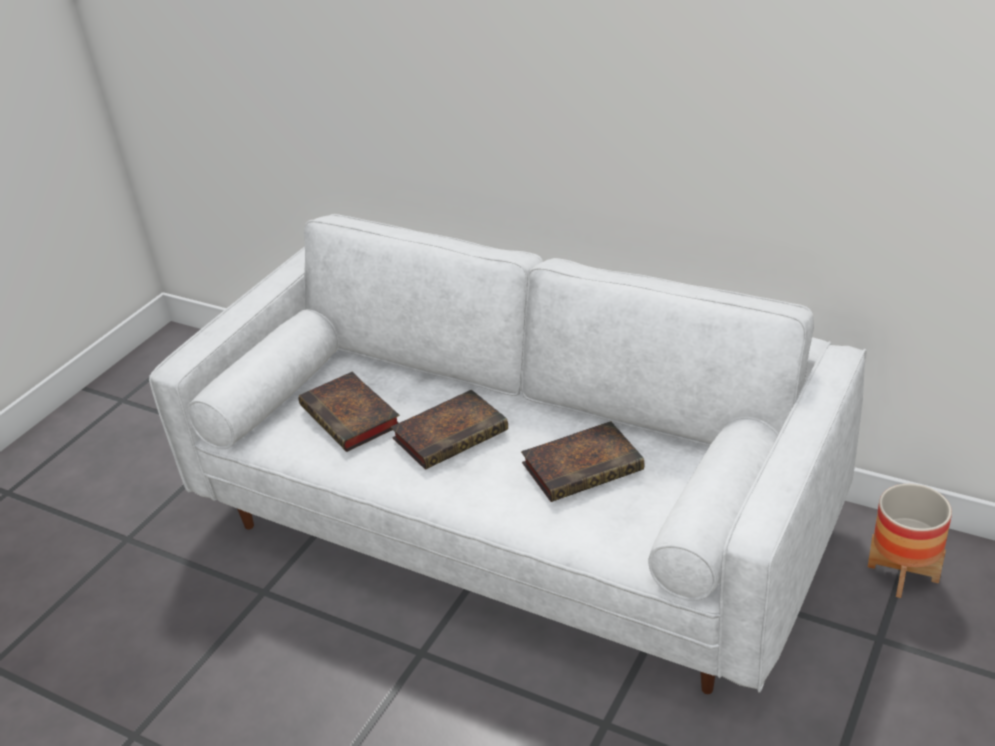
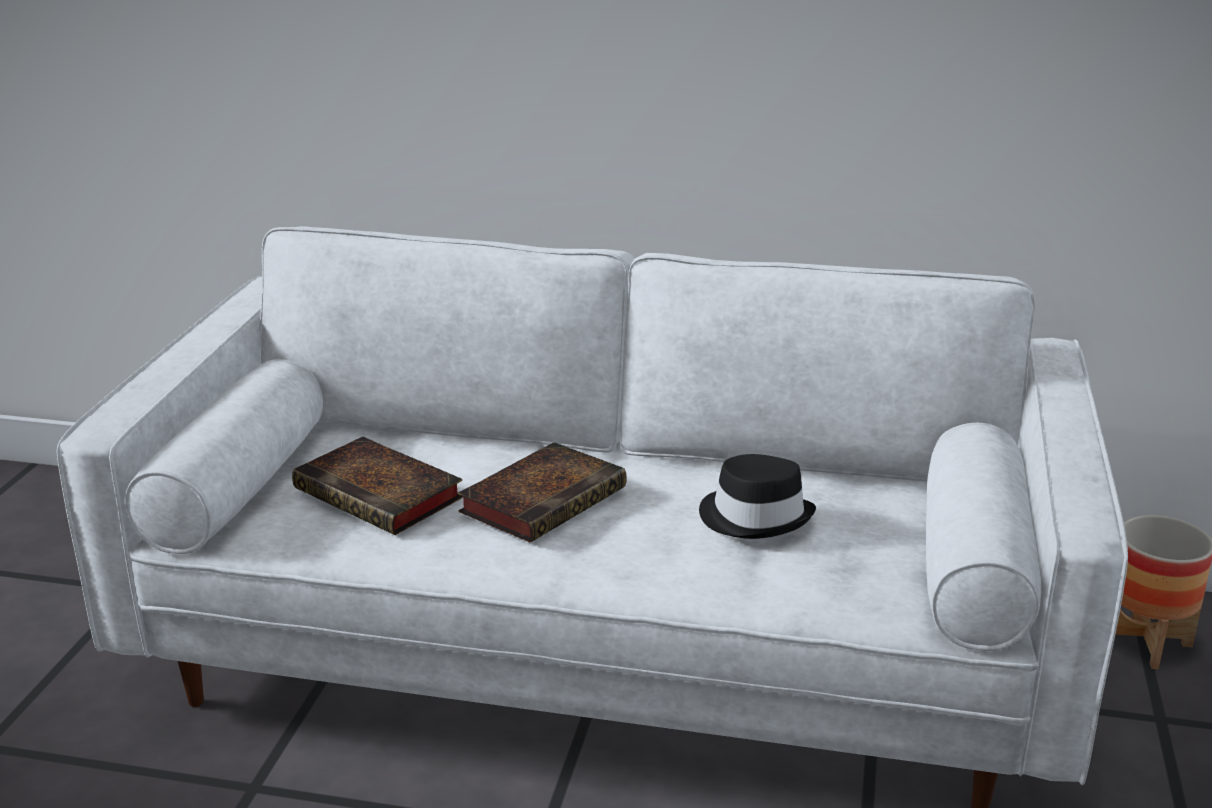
camera: 20 degrees left, 10 degrees down
(584, 465) = (755, 516): book -> black hat

